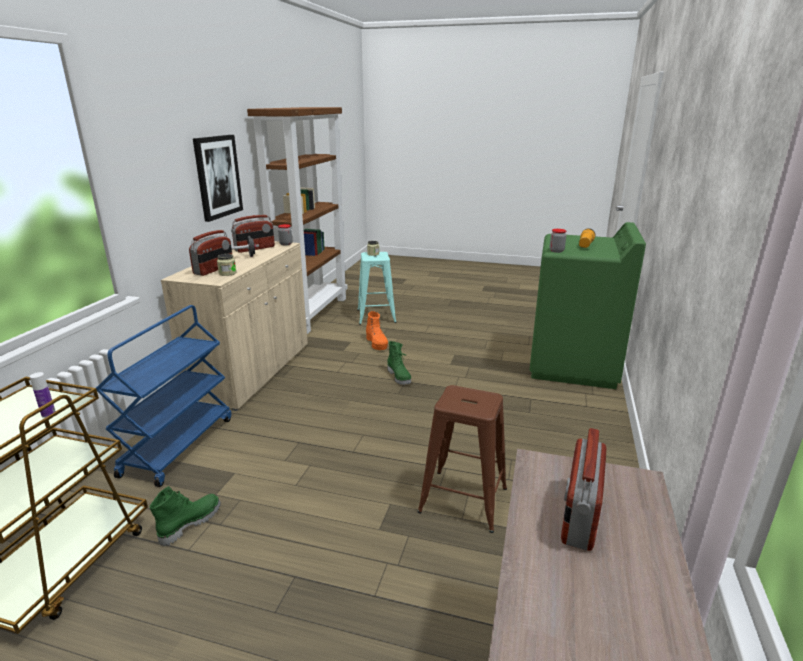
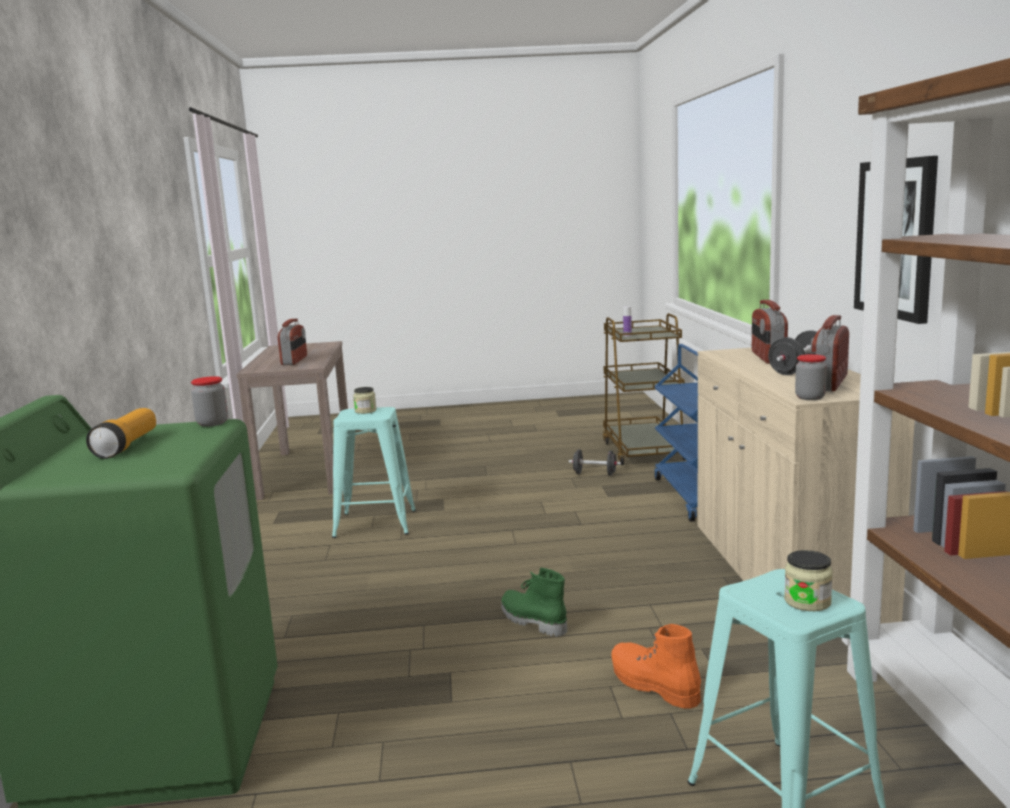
camera: 160 degrees right, 10 degrees down
(190, 523) = (594, 474): green boot -> black dumbbell
(227, 273) = (734, 358): jar -> jar (365, 411)
(463, 500) = (375, 524): brown stool -> turquoise stool

